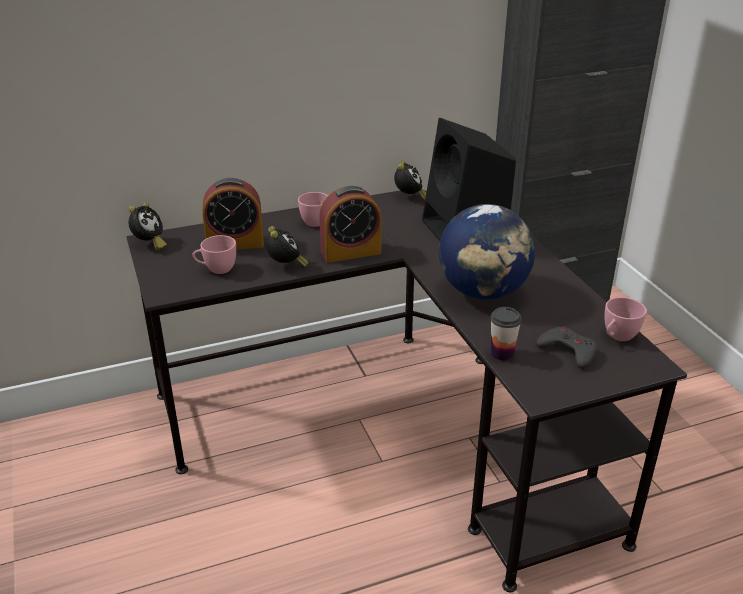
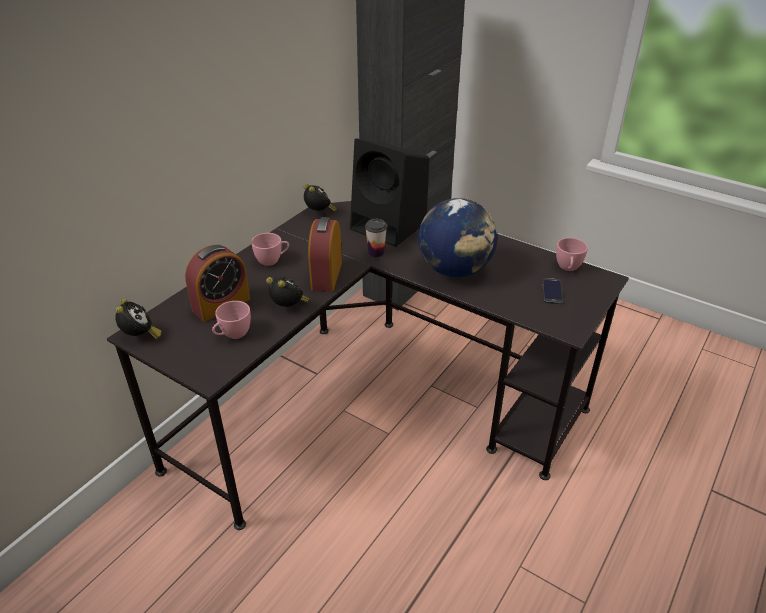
camera: 35 degrees left, 5 degrees up
(350, 252) = (326, 276): alarm clock -> alarm clock turned 150 degrees clockwise
(502, 353) = (517, 311): cup -> cup (376, 252)
(568, 351) = (552, 291): grey game controller -> phone

